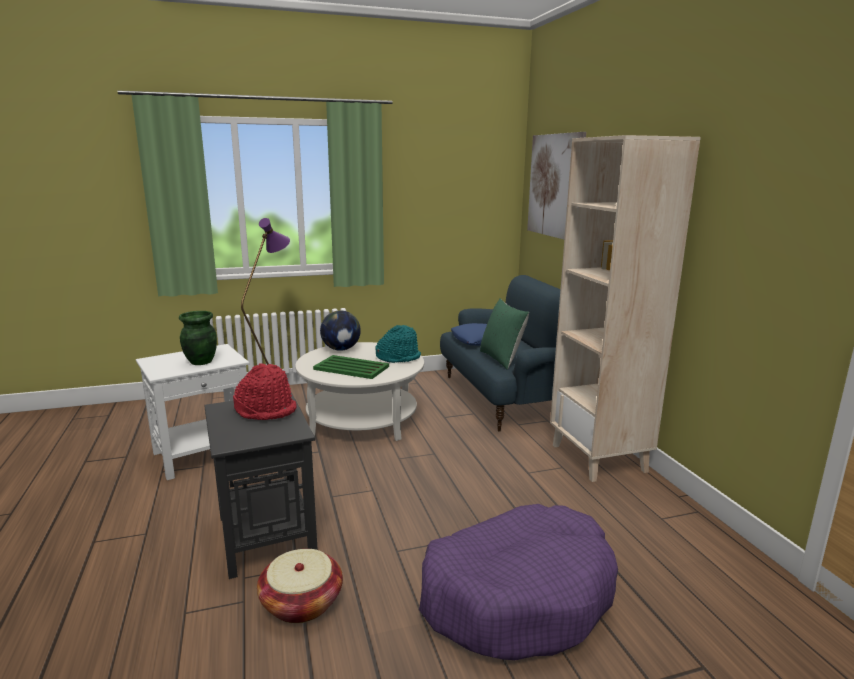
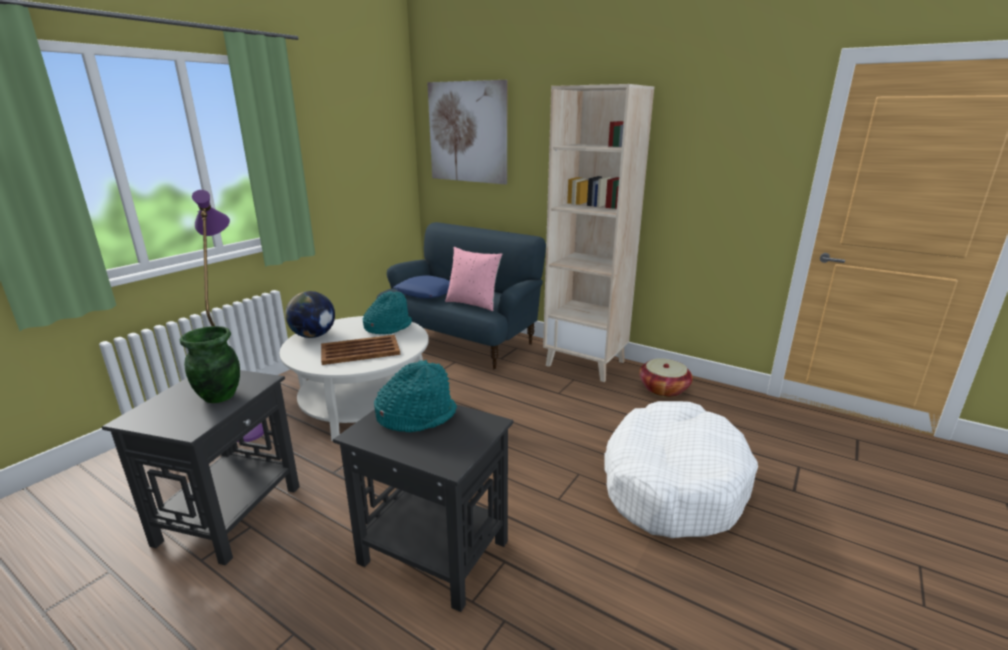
camera: 40 degrees left, 5 degrees up
(204, 454) = (231, 513): white side table -> black side table
(266, 410) = (417, 416): red hat -> turquoise hat
(301, 603) = (552, 586): basket -> basket (663, 389)
(351, 368) = (359, 350): green tray -> brown tray
(501, 359) = (473, 303): green pillow -> pink pillow
(517, 595) = (672, 483): purple dog bed -> white dog bed

